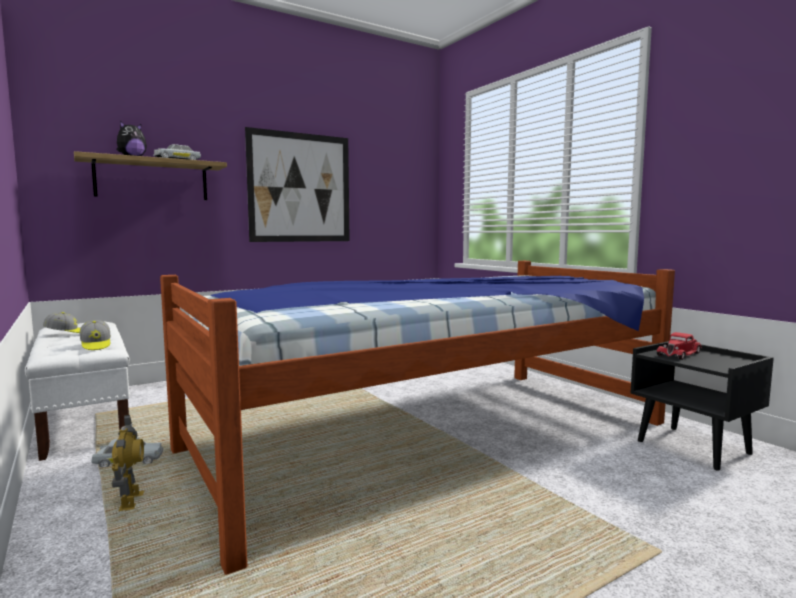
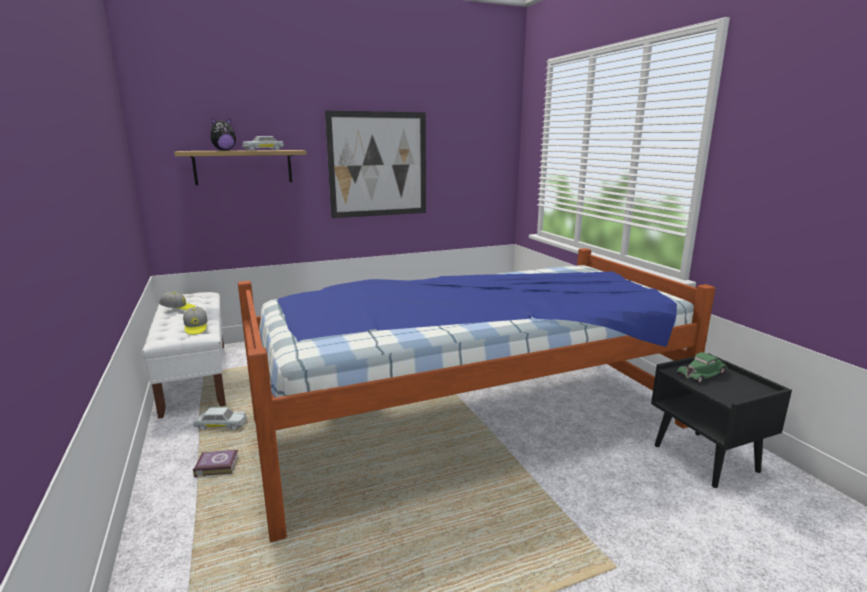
camera: 10 degrees right, 10 degrees up
(130, 502) = (216, 466): toy robot -> book
(679, 354) = (702, 373): red toy car -> green toy car

